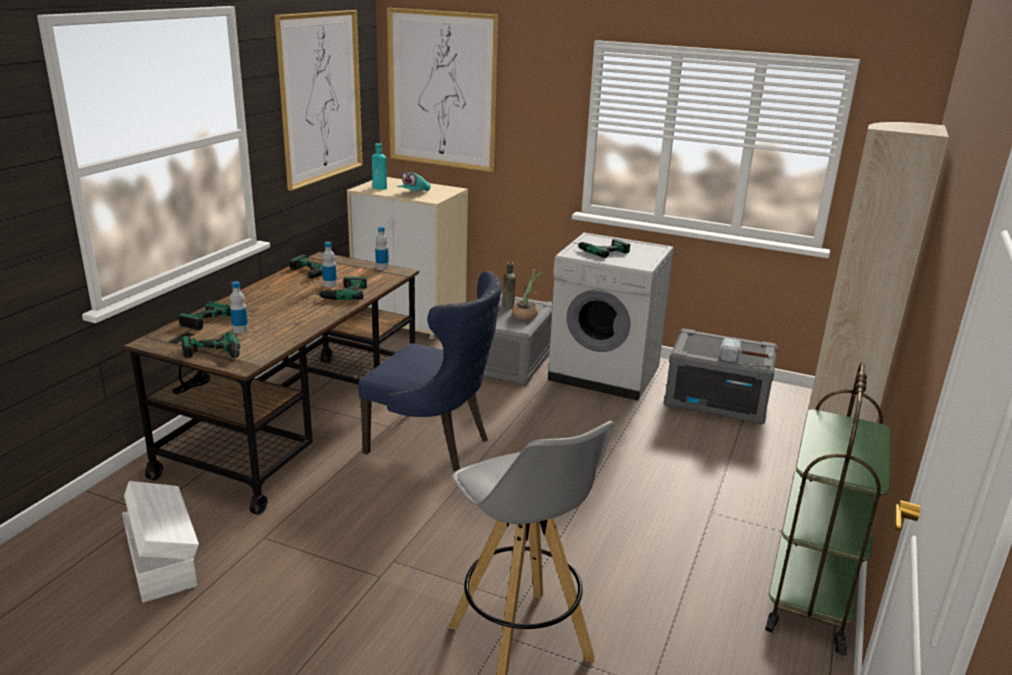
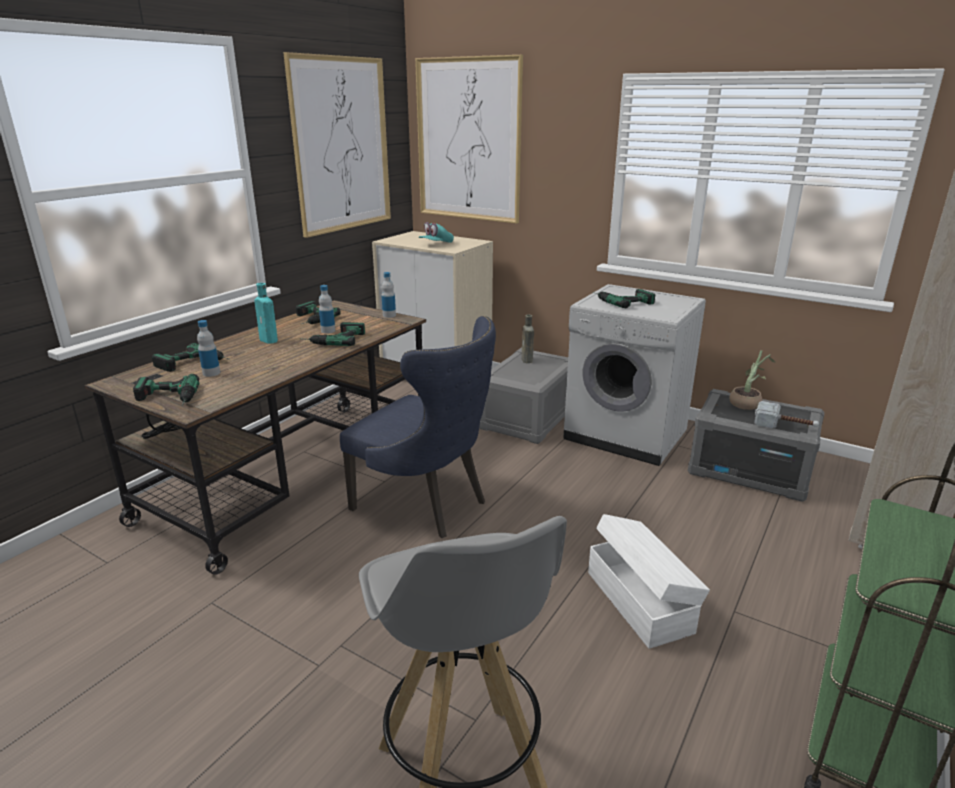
camera: 10 degrees right, 0 degrees up
(163, 560) = (96, 622): white storage box -> white storage box (639, 600)
(380, 188) = (405, 240): turquoise bottle -> turquoise bottle (269, 340)
(527, 315) = (544, 369): potted plant -> potted plant (747, 403)

